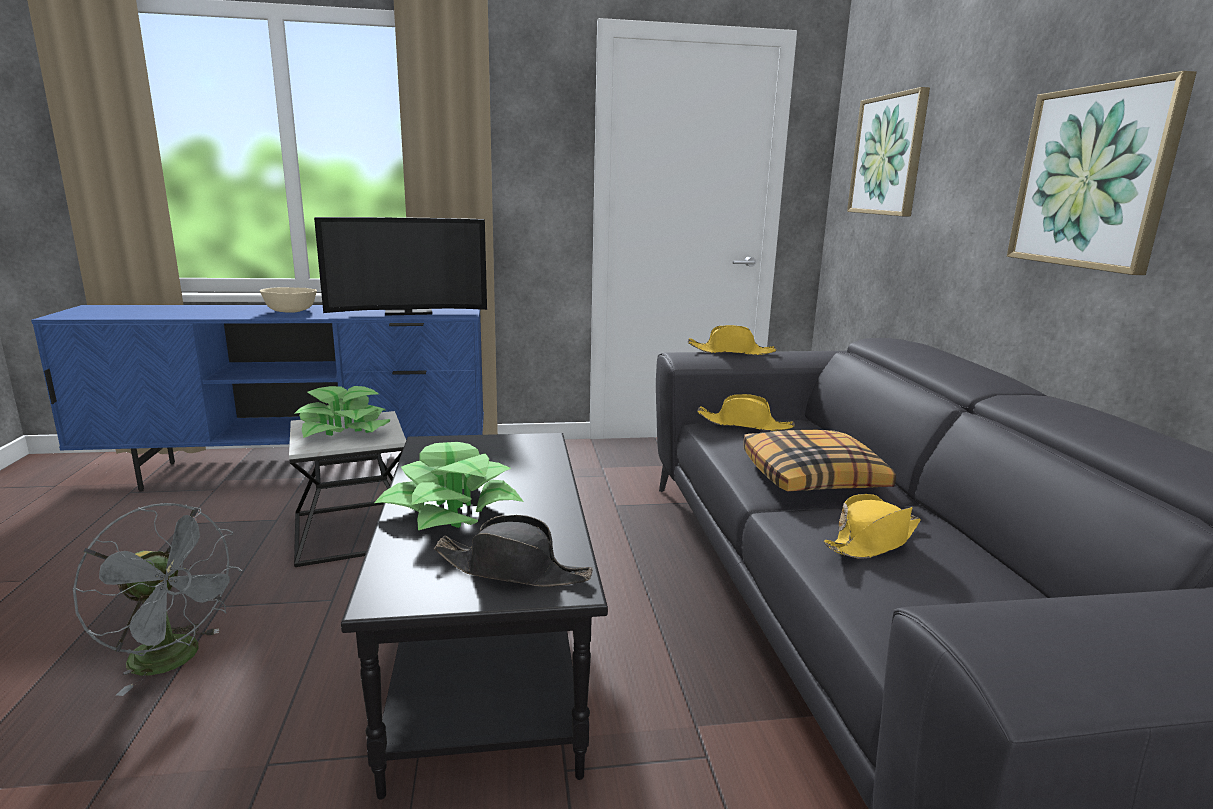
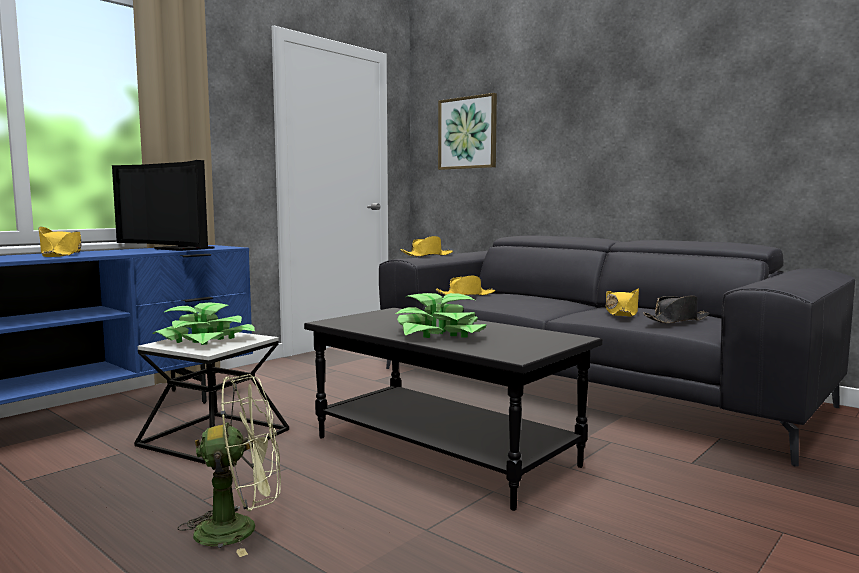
camera: 40 degrees left, 10 degrees down
(175, 660) = (240, 529): grey fan -> green fan
(290, 311) = (61, 254): beige bowl -> yellow hat
(407, 312) = (177, 249): television -> television turned 90 degrees clockwise
(513, 570) = (538, 340): black hat -> black hat (676, 320)
(813, 477) = (545, 304): pillow -> none
(1093, 178) = (621, 136): picture -> none

